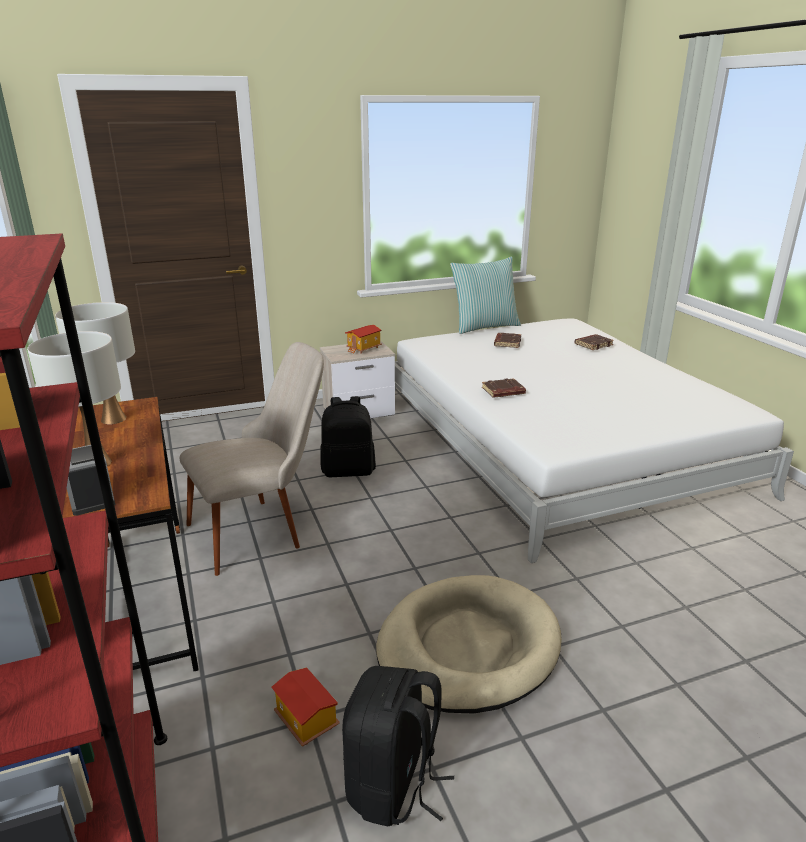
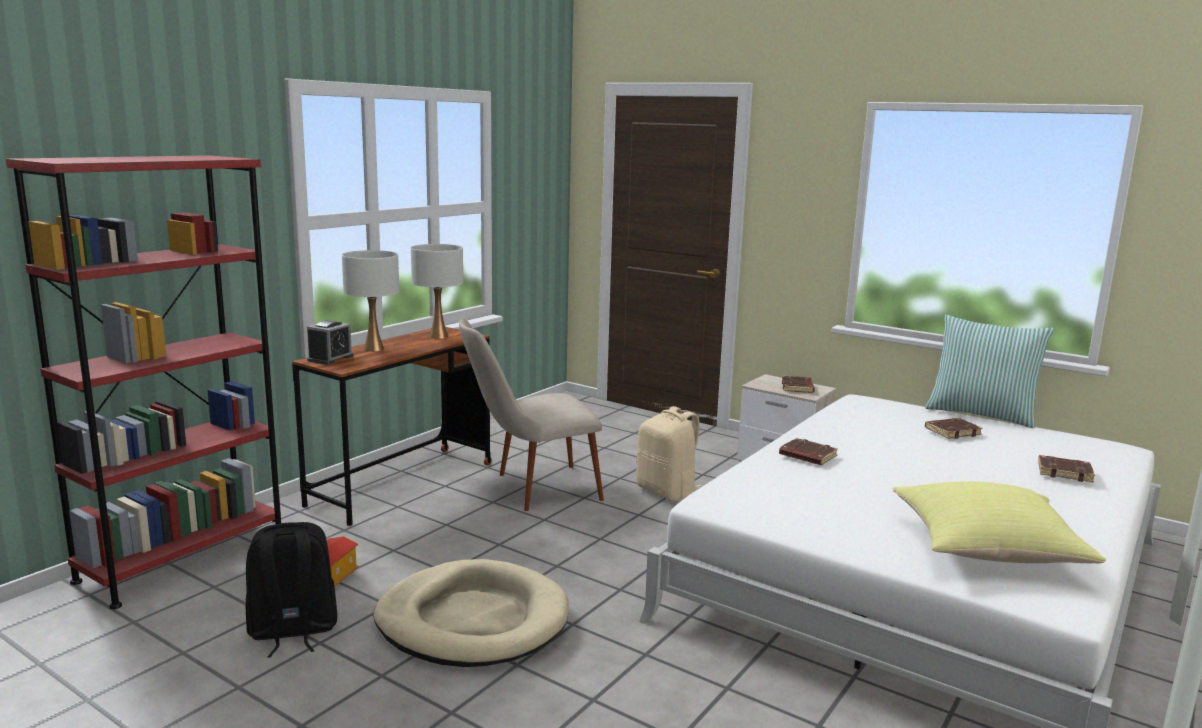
camera: 55 degrees right, 10 degrees down
(262, 529) = (530, 489): beige chair -> beige chair turned 135 degrees clockwise
(348, 470) = (667, 492): black backpack -> beige backpack
(364, 349) = (798, 388): toy house -> brown book
(679, 403) = (985, 552): none -> yellow pillow

